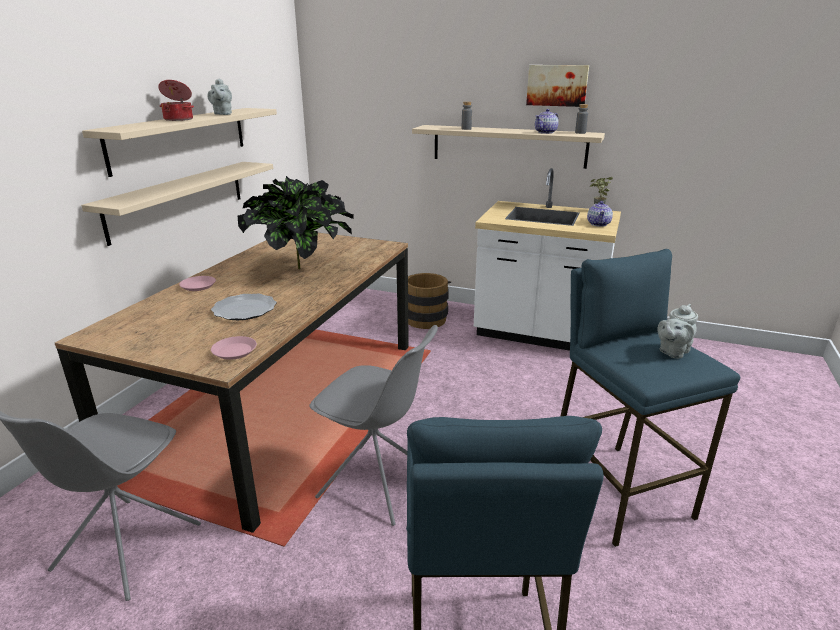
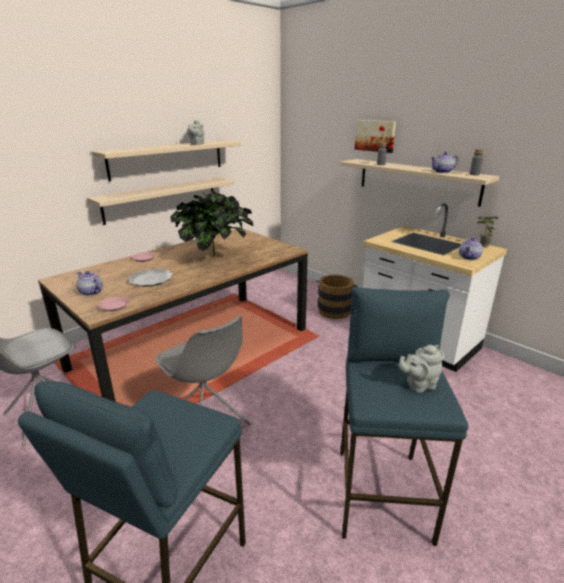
camera: 25 degrees right, 0 degrees up
(174, 342) = (91, 292): none -> teapot
(179, 119) = (161, 146): cooking pot -> none
(557, 85) = (461, 131): picture -> picture (375, 135)

